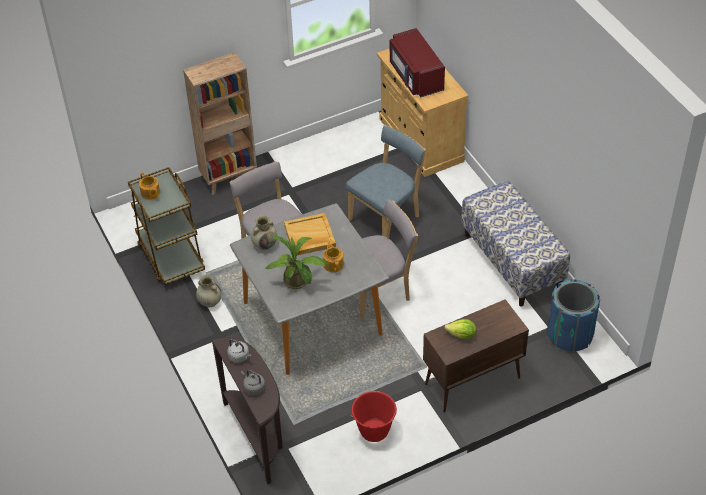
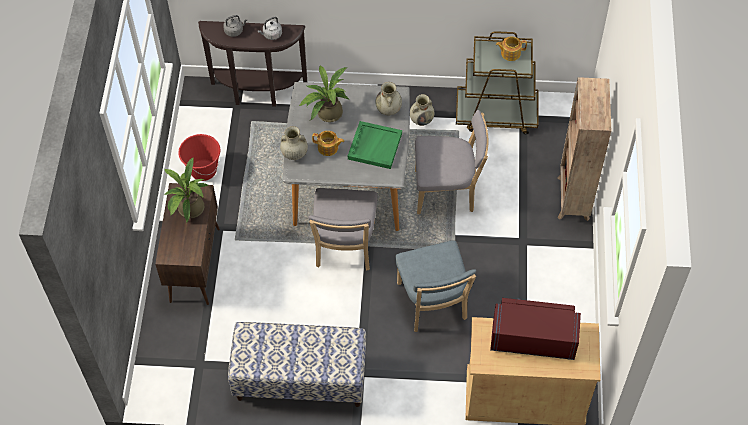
camera: 120 degrees right, 10 degrees up
(309, 236) = (374, 146): beige tray -> green tray
(357, 283) = (294, 154): none -> beige vase
(462, 335) = (189, 211): lettuce -> potted plant
(570, 334) = (182, 373): blue trash can -> none

